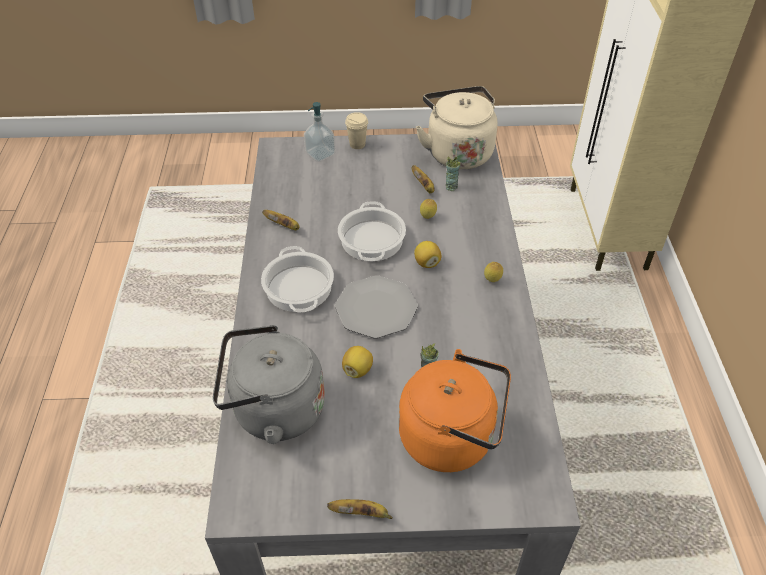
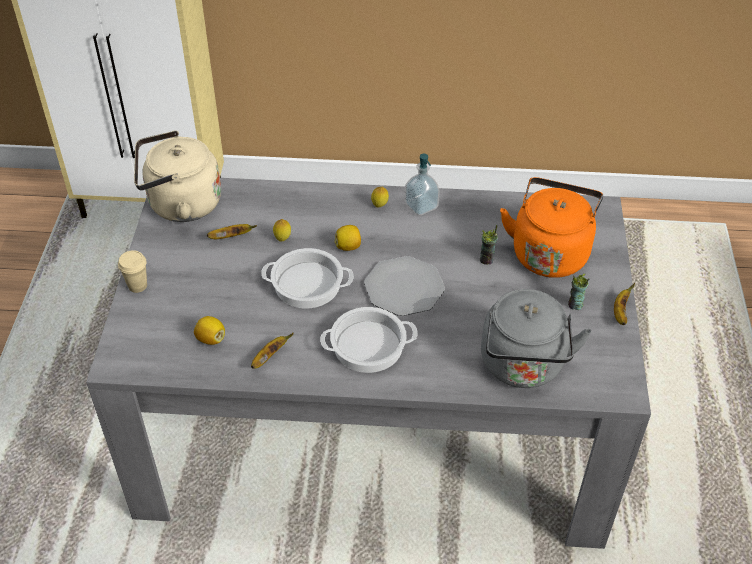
camera: 85 degrees left, 0 degrees up
(320, 154) = (145, 320): soap dispenser -> soap dispenser (421, 206)
(358, 369) = (478, 305): lemon -> lemon (210, 339)
(451, 186) = (238, 216): cup -> cup (575, 305)

